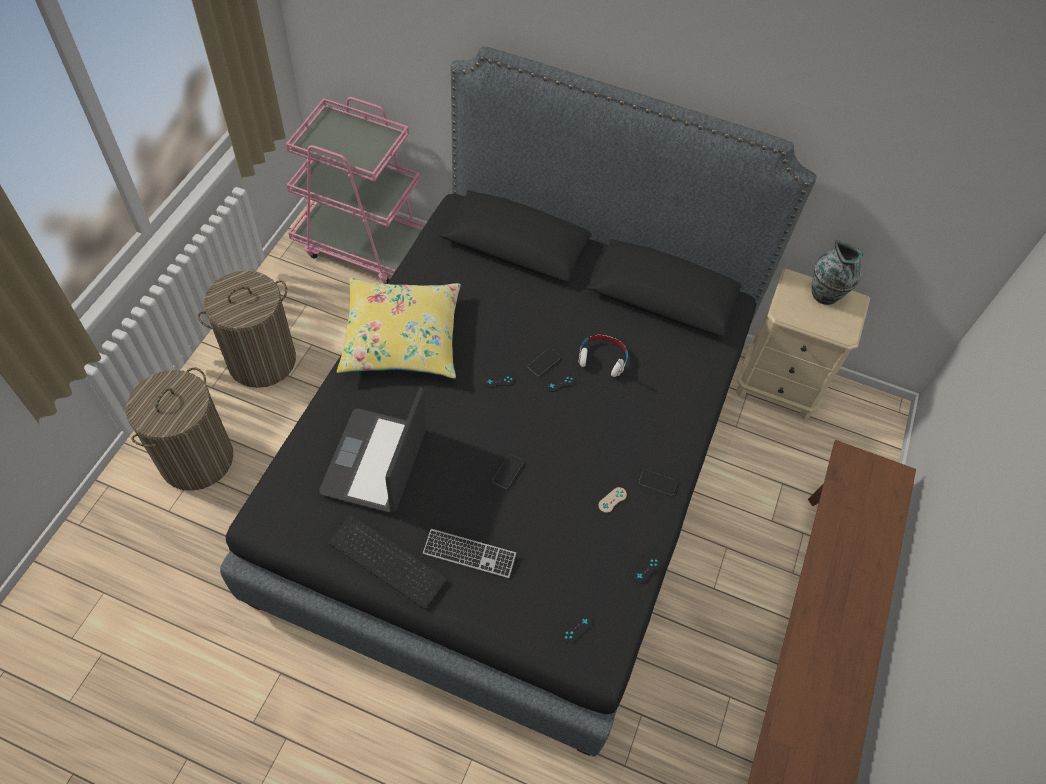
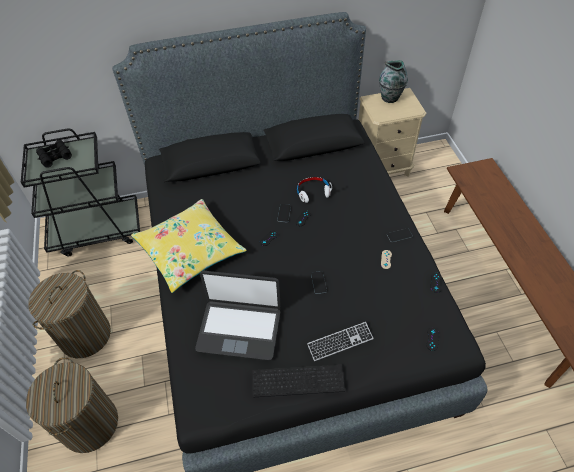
camera: 30 degrees left, 5 degrees down
(345, 133) = (55, 156): none -> black binoculars
(363, 246) = (97, 230): pink cart -> black cart
(376, 461) = (239, 329): laptop -> laptop turned 60 degrees counterclockwise

